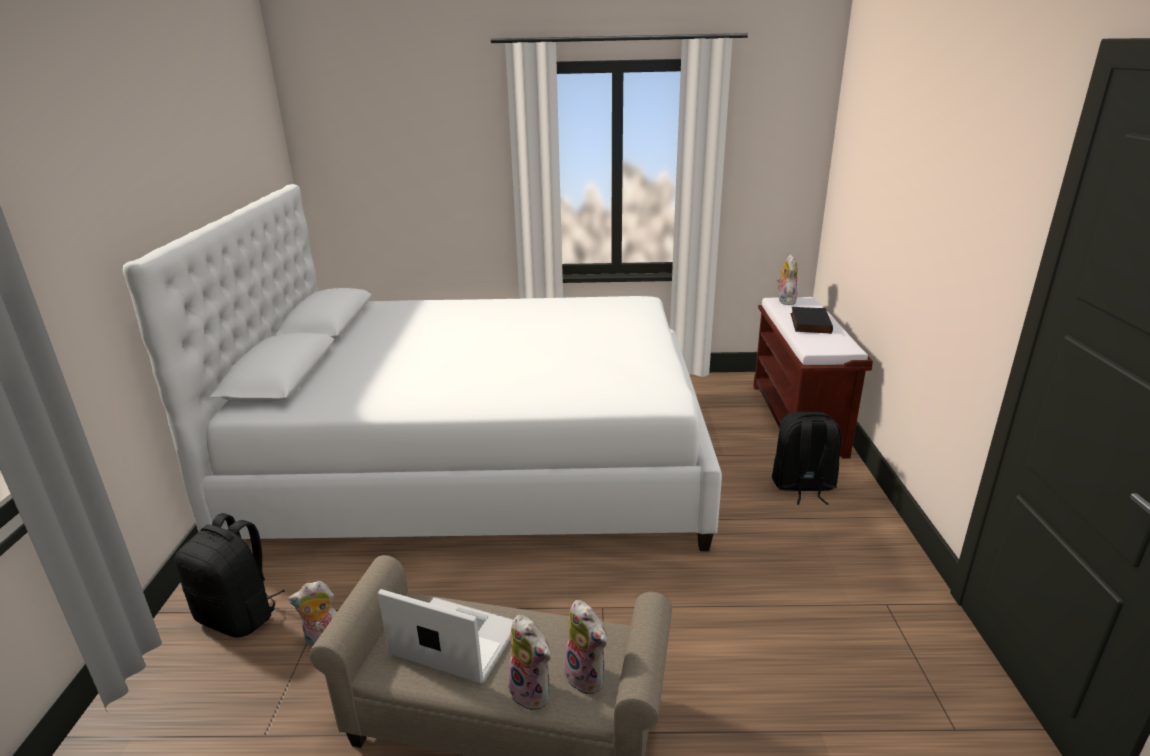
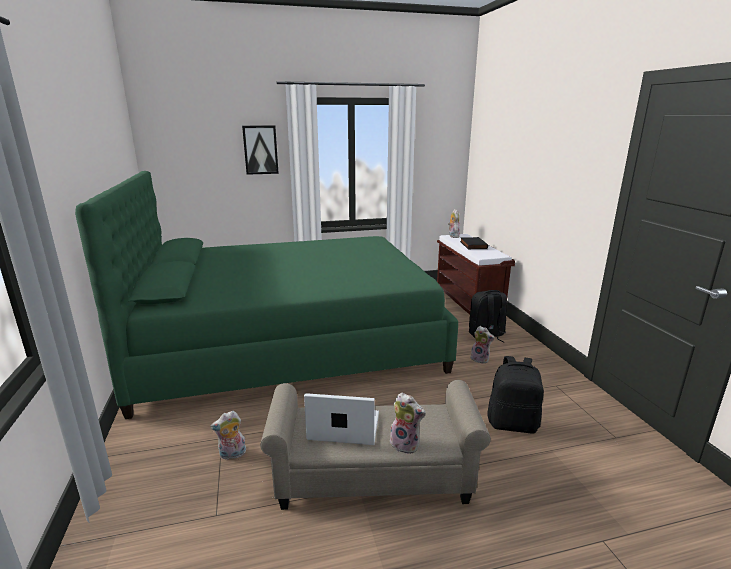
camera: 15 degrees left, 5 degrees down
(239, 616) = (163, 450): black backpack -> black backpack (512, 423)
(469, 149) = (260, 150): none -> picture
(480, 460) = (290, 342): white bed -> green bed
(588, 676) = (433, 432): plush toy -> plush toy (480, 359)

